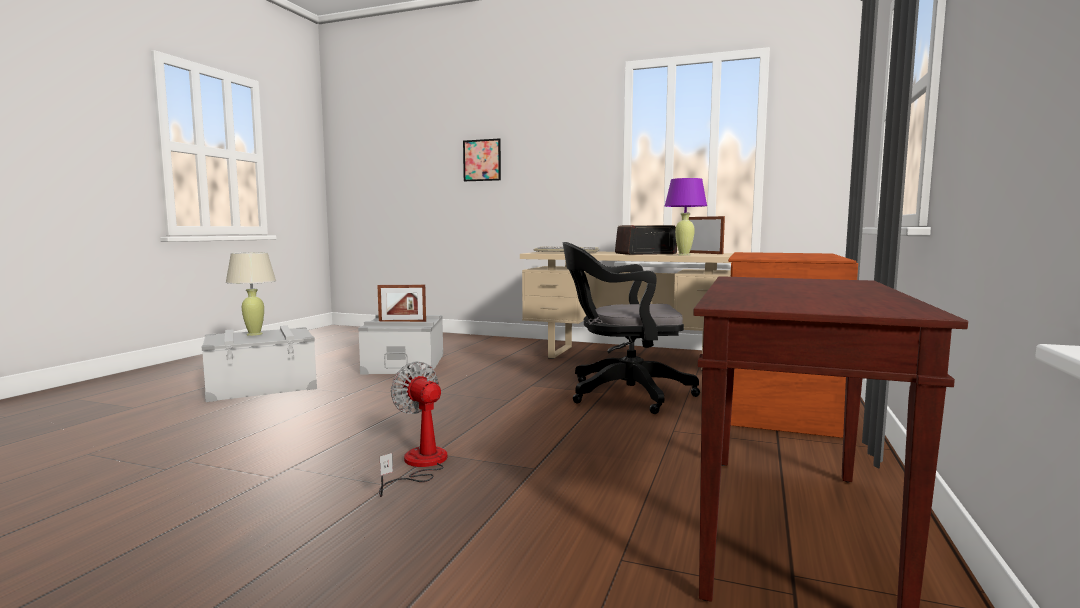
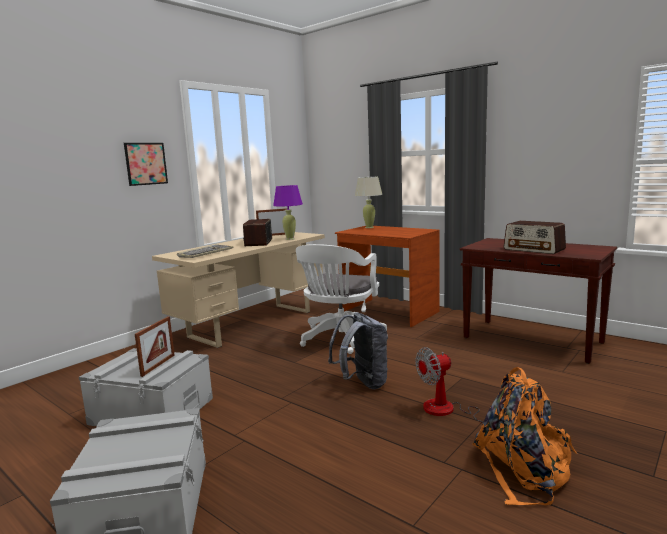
camera: 70 degrees left, 5 degrees up
(254, 334) = (115, 452): beige table lamp -> beige table lamp (369, 227)
(257, 512) = (523, 469): none -> orange backpack
(482, 160) = (41, 166): picture -> picture (146, 163)
(486, 417) = (362, 383): none -> grey backpack
(623, 394) = (340, 339): black office chair -> white office chair
(763, 290) = (534, 249): none -> radio

